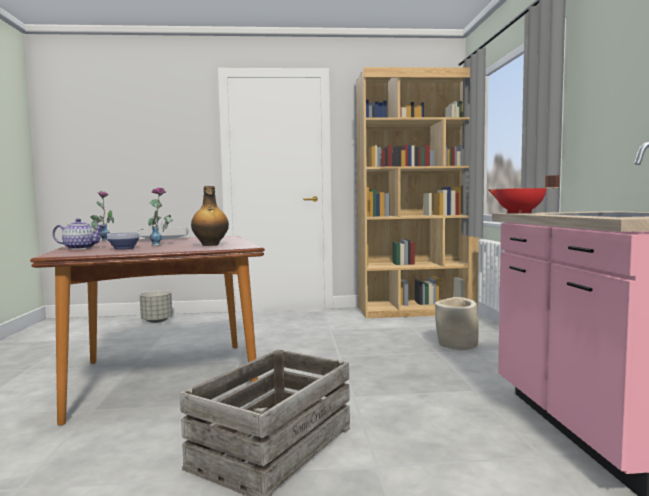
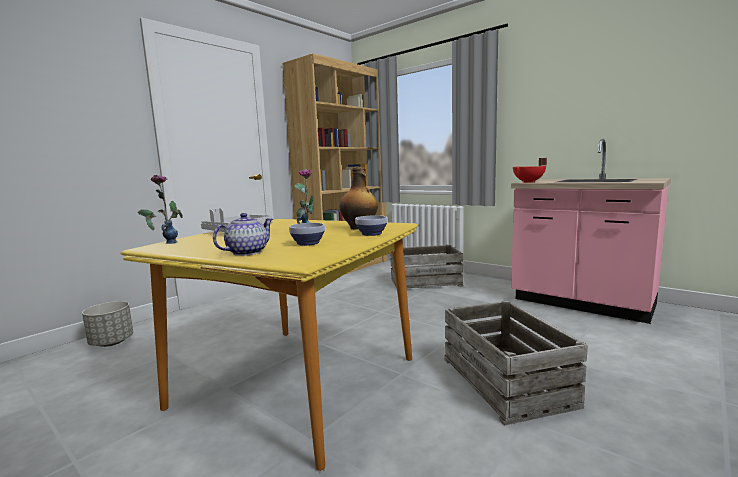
camera: 45 degrees left, 5 degrees up
(164, 378) = (297, 383): brown dining table -> yellow dining table
(181, 249) = (372, 234): none -> bowl
(457, 344) = (425, 281): beige planter -> crate

